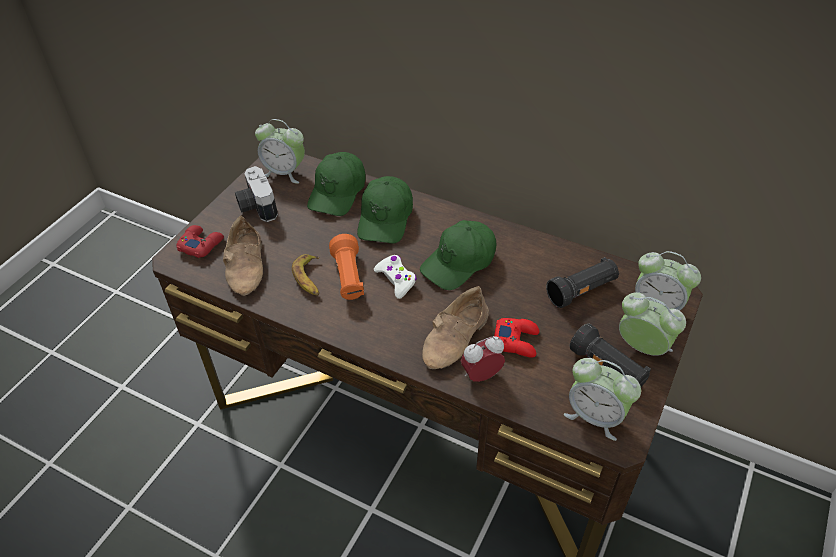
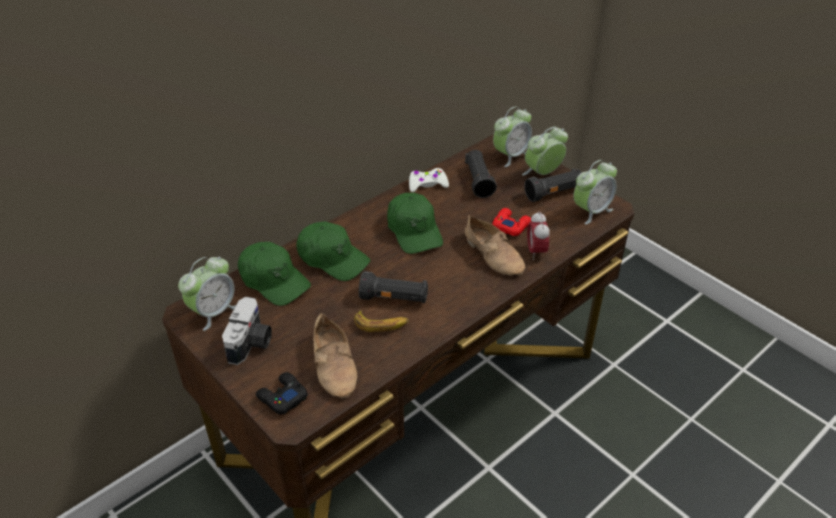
camera: 70 degrees left, 5 degrees down
(201, 244) = (282, 397): red game controller -> black game controller
(248, 265) = (336, 364): beige shoe -> beige shoe turned 60 degrees clockwise
(256, 206) = (252, 343): camera -> camera turned 75 degrees counterclockwise
(348, 278) = (394, 299): orange flashlight -> black flashlight
(396, 279) = (413, 270): white game controller -> white game controller (427, 184)

